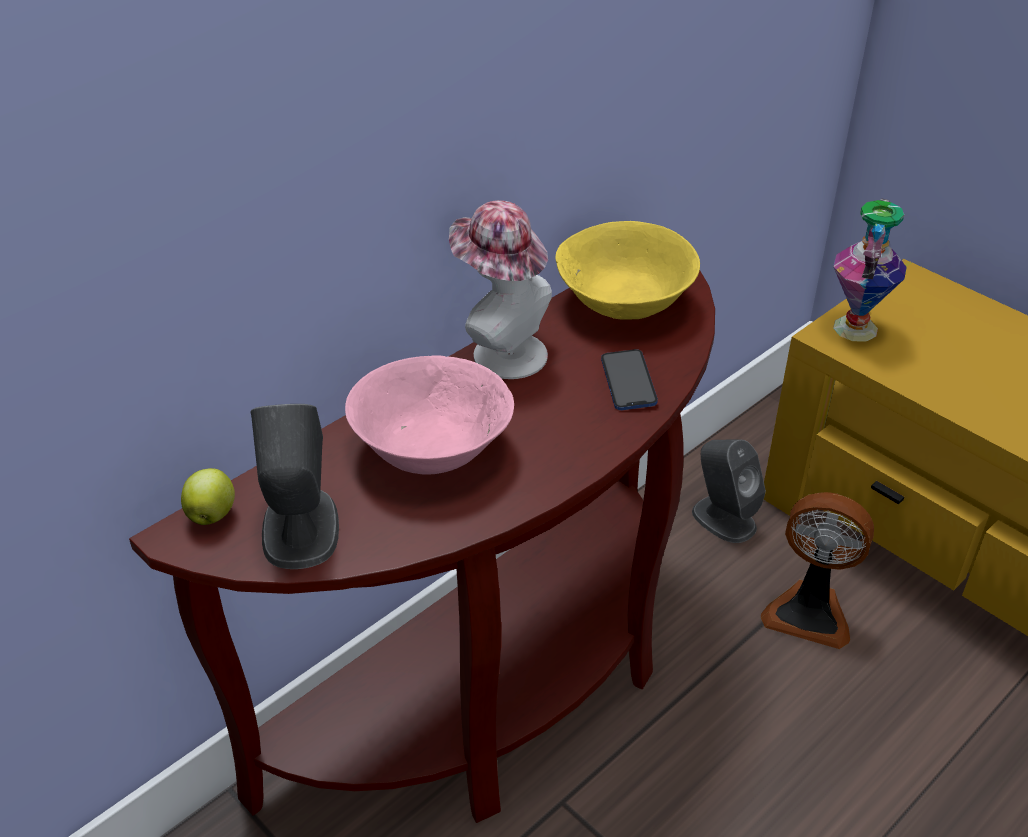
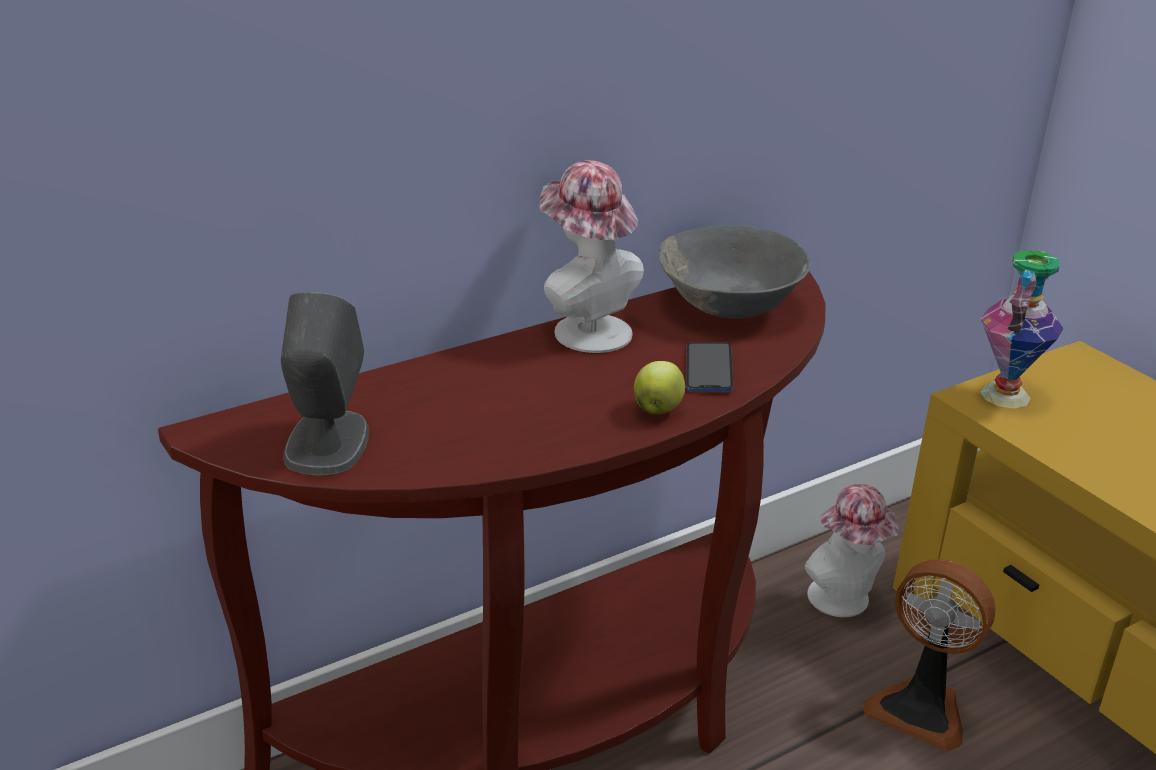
camera: 10 degrees right, 10 degrees down
(212, 514) = (245, 420): apple -> apple (657, 409)
(432, 449) = (483, 398): pink bowl -> none
(624, 300) = (730, 303): yellow bowl -> grey bowl
(723, 519) = (844, 602): grey speaker -> hat

